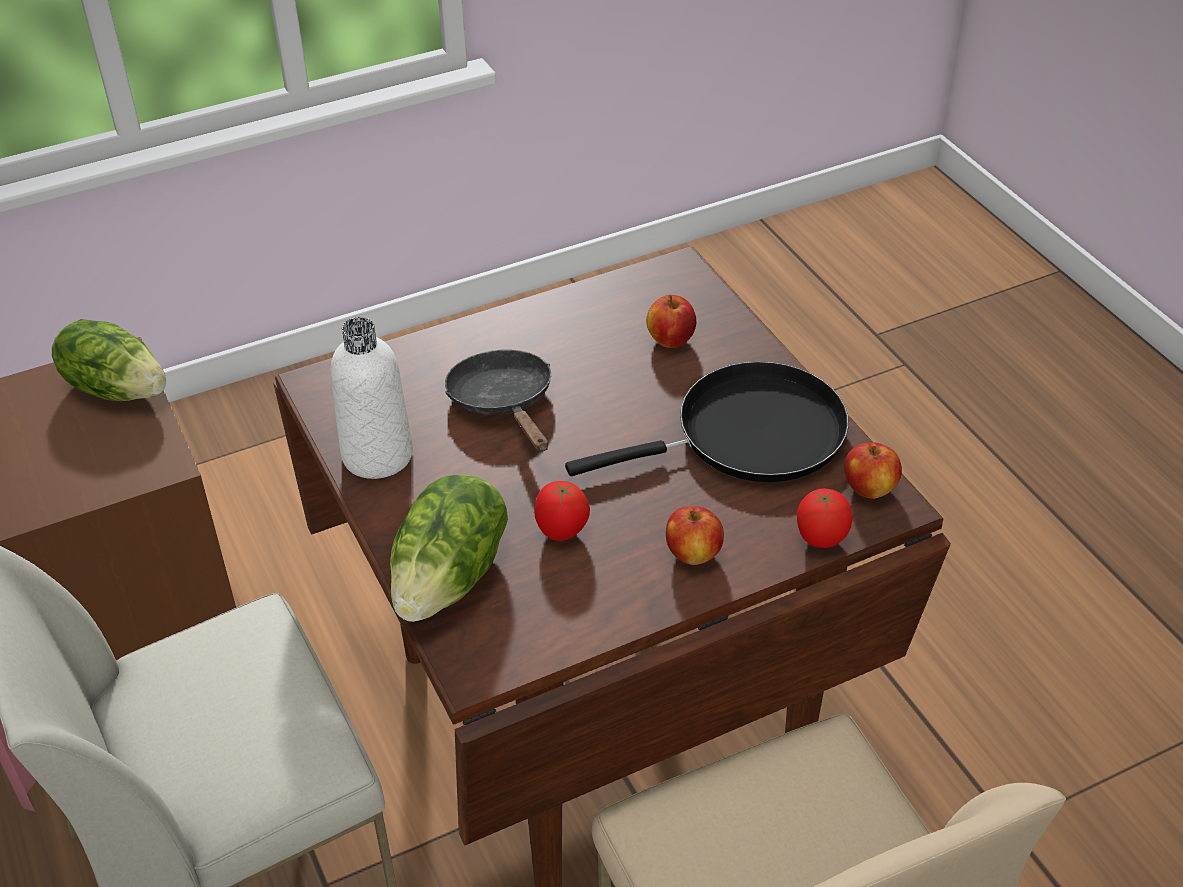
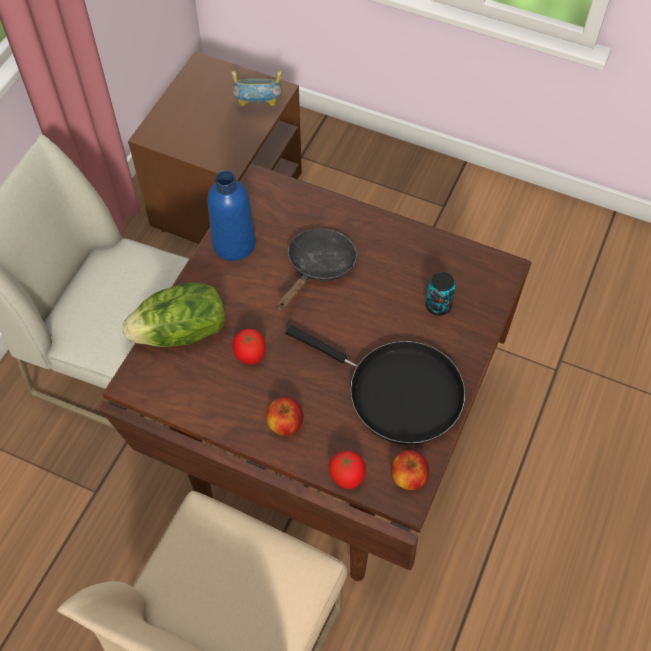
camera: 50 degrees right, 15 degrees up
(117, 388) = (258, 105): lettuce -> bowl
(377, 455) = (234, 244): white bottle -> blue bottle
(670, 340) = (438, 306): apple -> can

